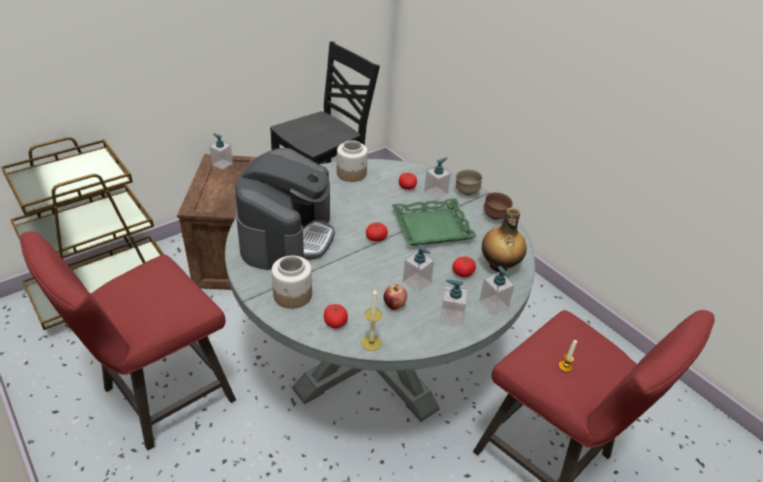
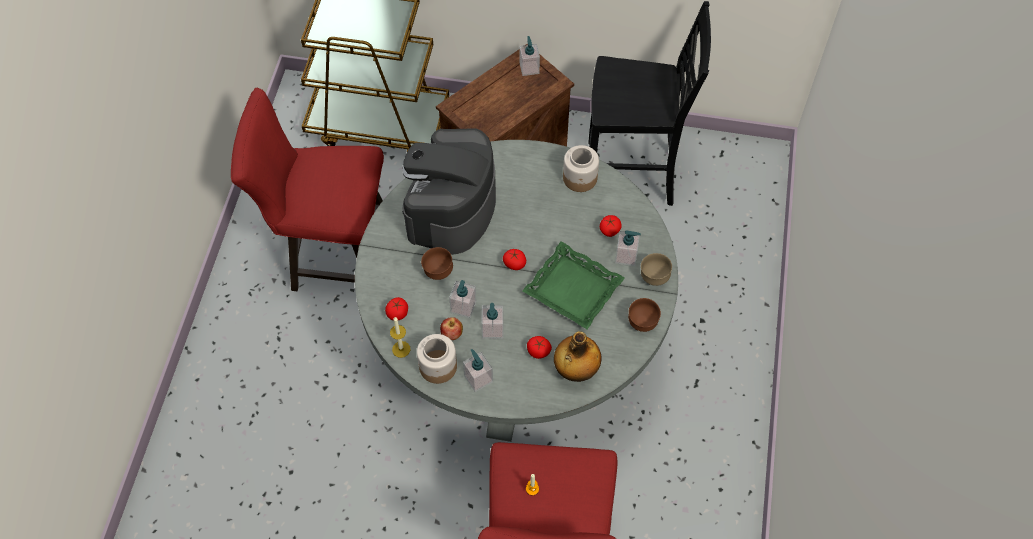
camera: 50 degrees right, 20 degrees up
(287, 237) = (450, 209): coffee machine -> coffee machine turned 135 degrees clockwise
(293, 295) = (396, 266): jar -> jar (438, 367)
(330, 277) = (438, 272): none -> brown bowl
(493, 304) = (523, 396): soap dispenser -> soap dispenser (463, 307)

